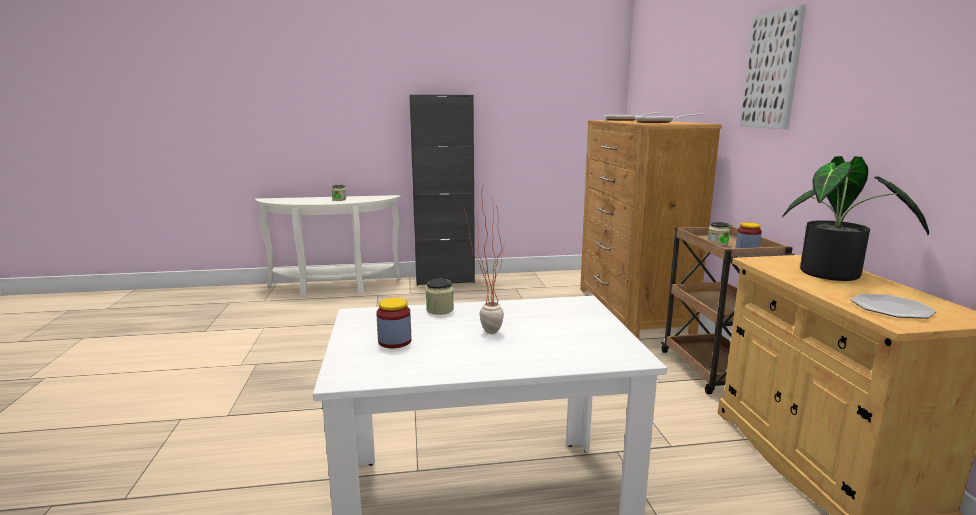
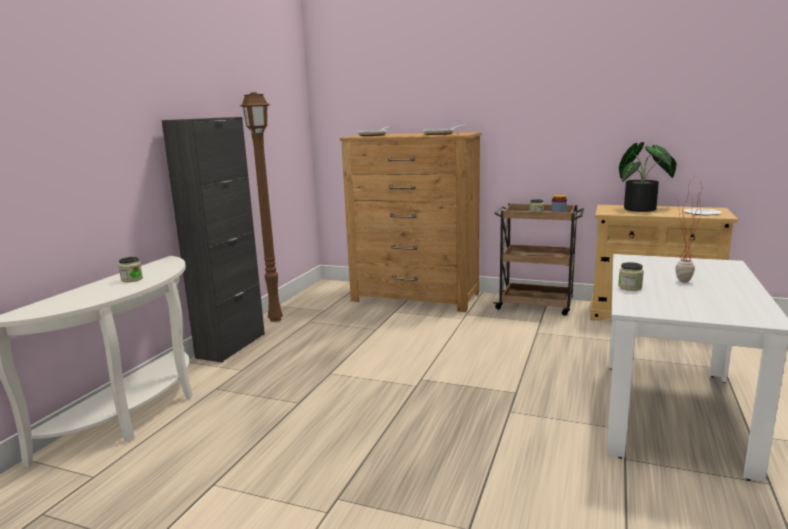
camera: 60 degrees left, 0 degrees up
(394, 341) = (699, 304): jar -> none
(506, 278) = (276, 319): none -> brown floor lamp
(771, 70) = (528, 93): picture -> none

